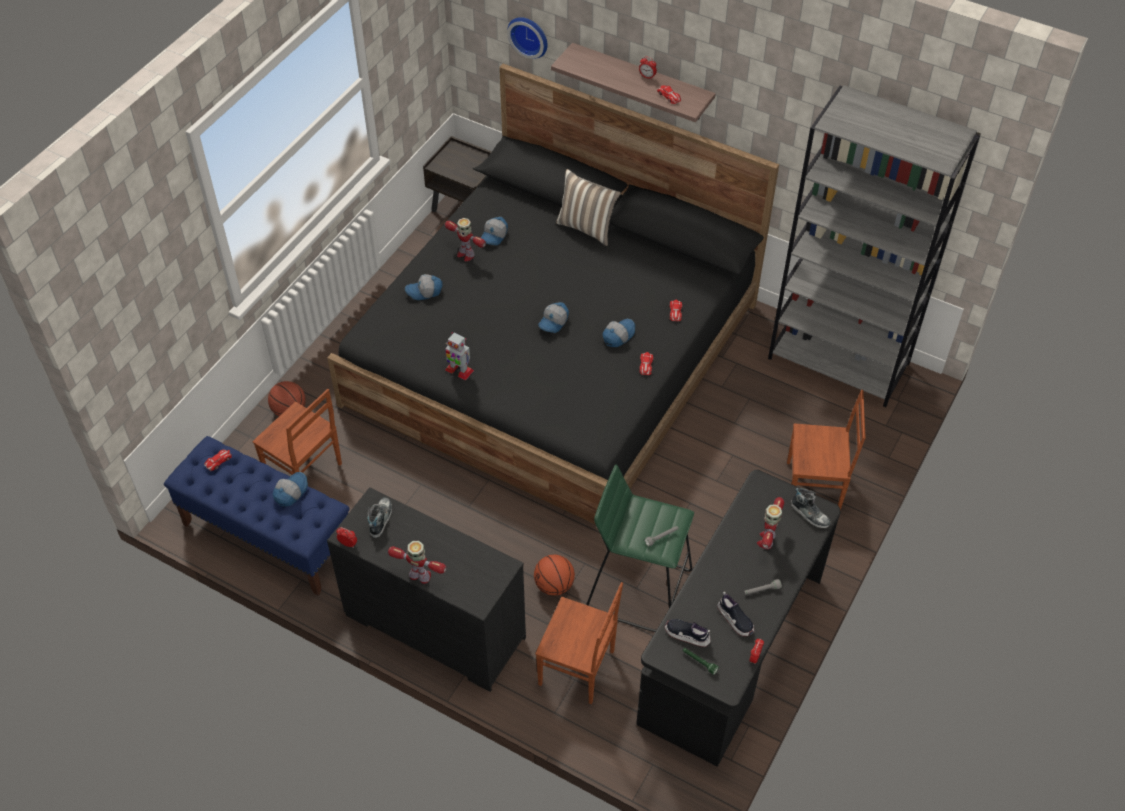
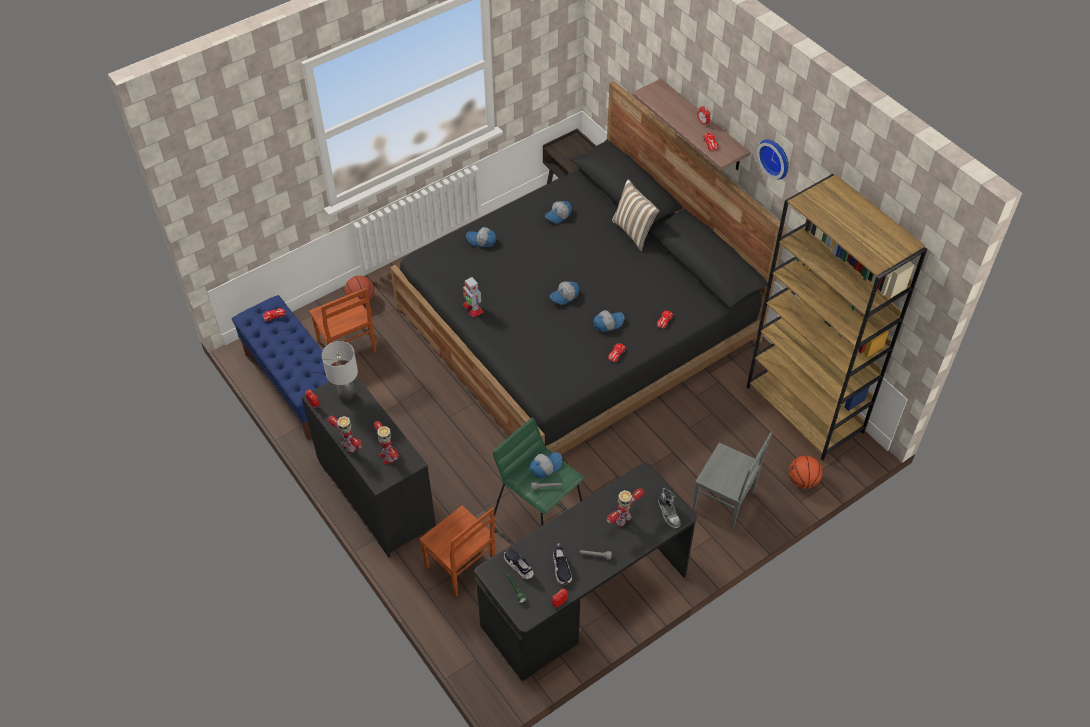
camera: 25 degrees right, 0 degrees up
(290, 492) = (310, 355): cap -> cap (545, 466)
(380, 519) = (346, 395): shoe -> grey table lamp
(465, 254) = (528, 222): toy robot -> toy robot (387, 456)
(529, 35) = (634, 63): wall clock -> wall clock (775, 157)
(554, 585) = (478, 498): basketball -> basketball (803, 481)
(814, 488) = (724, 502): brown chair -> grey chair
(839, 361) = (805, 410): grey bookcase -> brown bookcase

